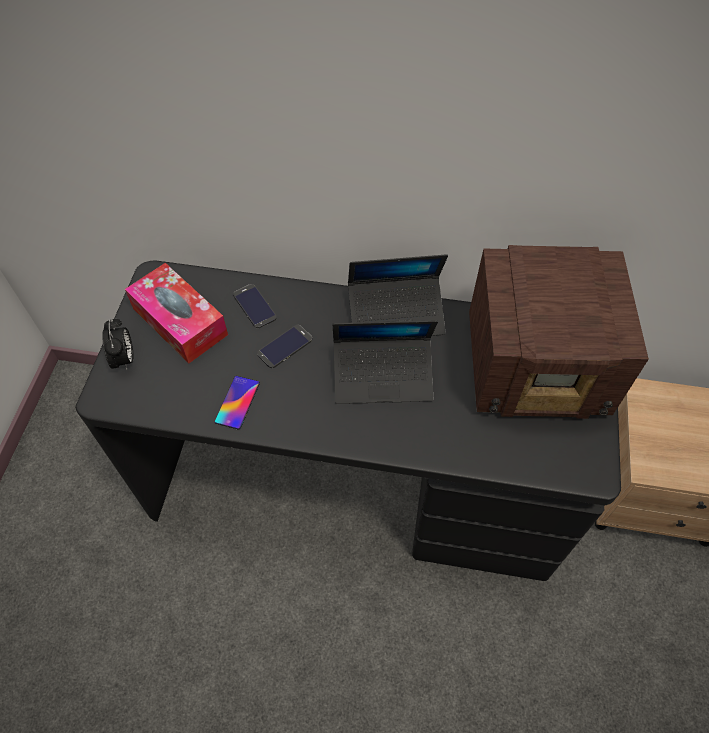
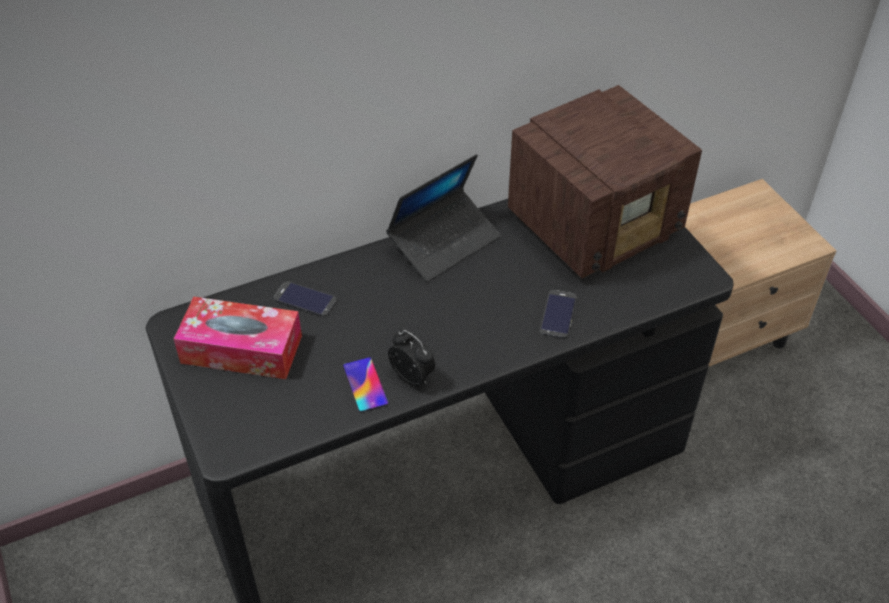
camera: 35 degrees left, 10 degrees down
(124, 359) = (216, 410): alarm clock -> alarm clock (413, 377)
(285, 346) = (366, 317): phone -> phone (558, 314)
(383, 376) = (477, 295): laptop -> none

